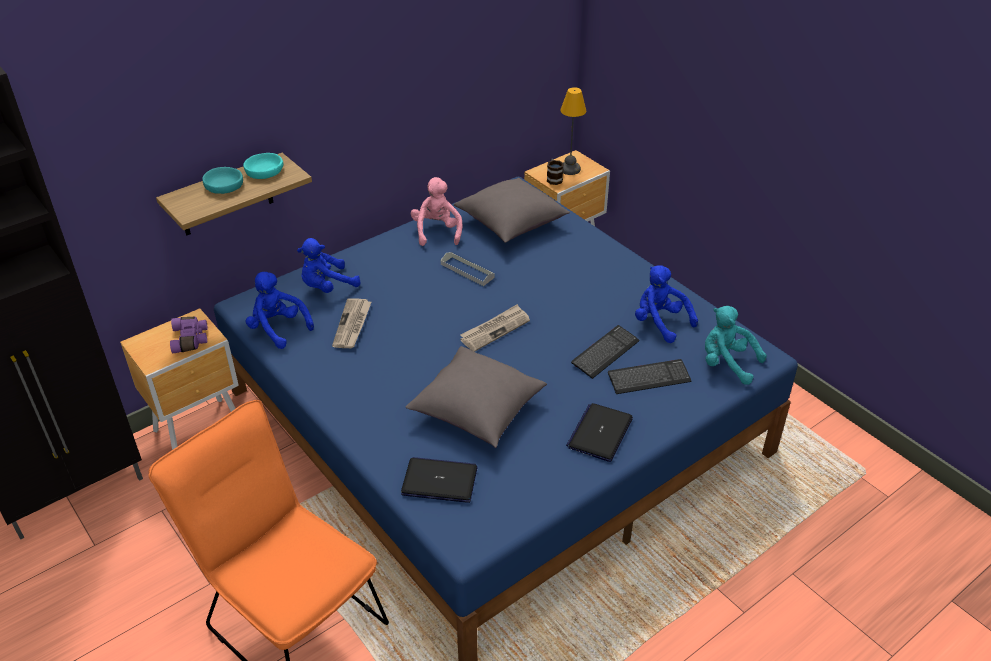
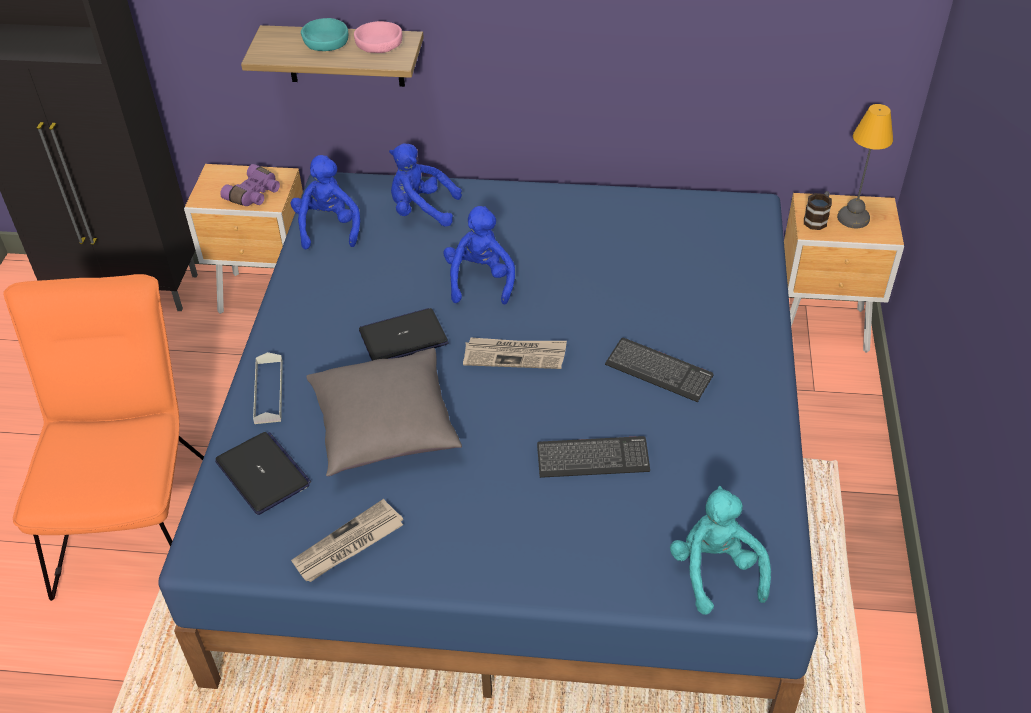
camera: 45 degrees right, 5 degrees up
(264, 171) = (379, 44): turquoise bowl -> pink bowl
(352, 325) = (392, 264): newspaper -> newspaper (348, 545)
(437, 231) = (599, 211): pink plush toy -> none
(467, 271) = (572, 273): grey tray -> grey tray (268, 391)
(511, 224) = (690, 247): grey pillow -> none
(600, 433) = (466, 541): laptop -> laptop (403, 337)
(649, 378) = (600, 521): keyboard -> keyboard (658, 371)
(660, 322) = (703, 467): blue plush toy -> blue plush toy (480, 280)

